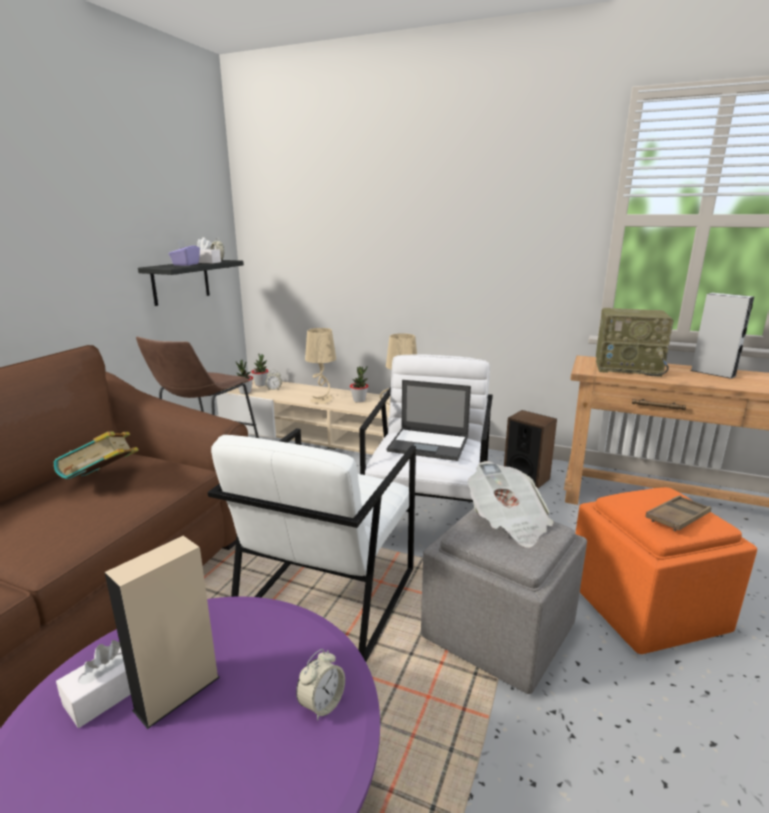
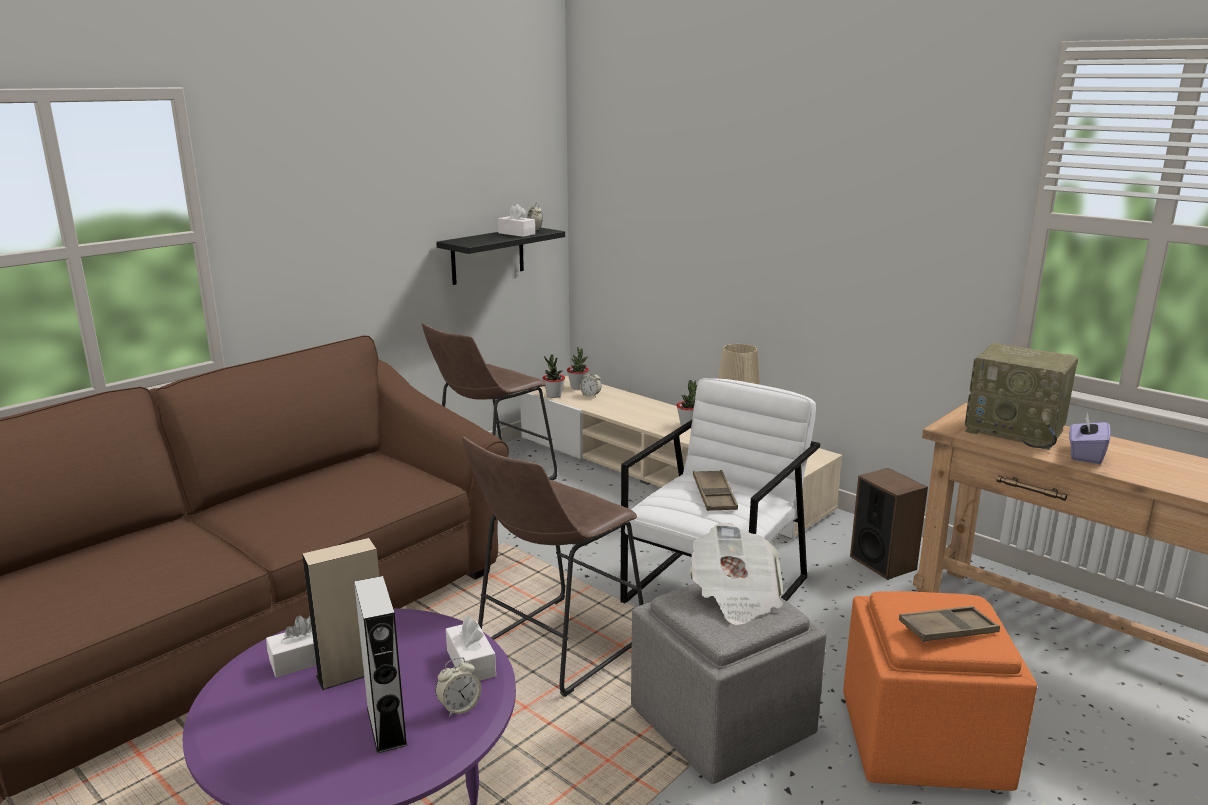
camera: 20 degrees right, 0 degrees up
(103, 481) = (352, 482): book -> none
(185, 264) = (491, 238): purple tissue box -> purple tissue box (1085, 455)
(306, 645) = (471, 663): none -> white tissue box
(322, 400) = (641, 418): beige table lamp -> none
(327, 597) = (554, 648): white armchair -> brown stool
(429, 444) = (714, 495): laptop -> brown tray
(713, 373) = (1138, 454): grey speaker -> grey speaker (386, 726)

